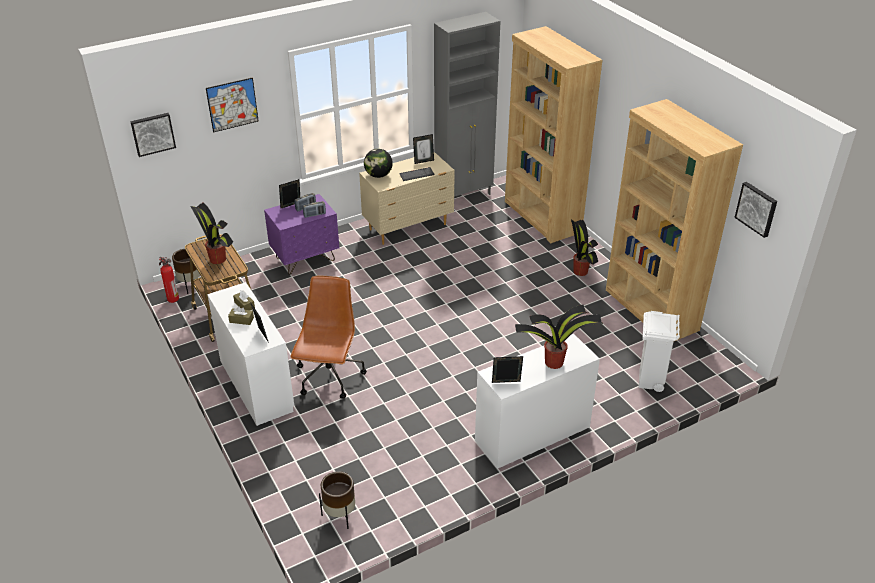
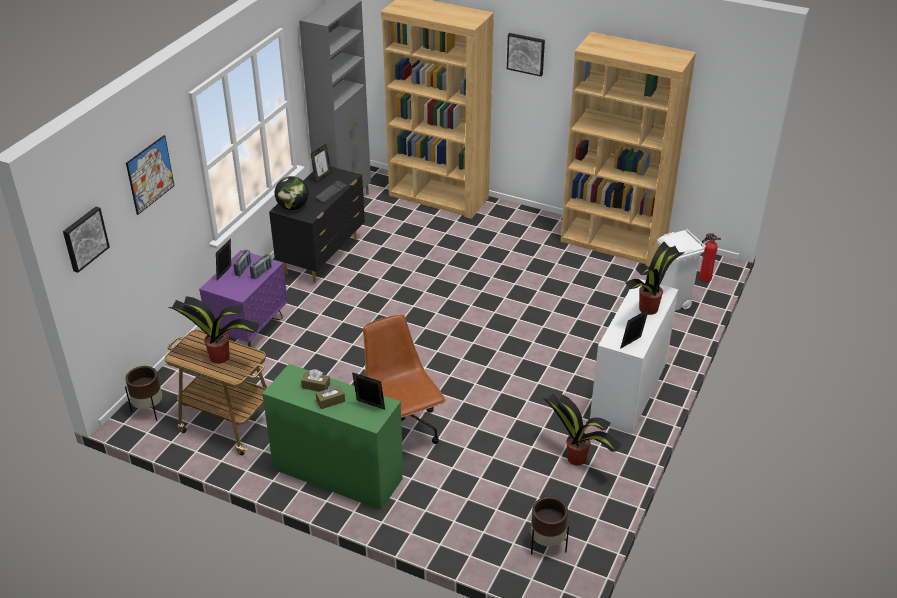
camera: 35 degrees left, 0 degrees up
(172, 298) = (144, 433): fire extinguisher -> fire extinguisher (704, 278)
(256, 385) = (337, 473): white desk -> green desk
(409, 227) = (323, 256): beige dresser -> black dresser
(580, 272) = (524, 234): potted plant -> potted plant (577, 459)
(757, 209) = (718, 108): picture -> picture (526, 53)

